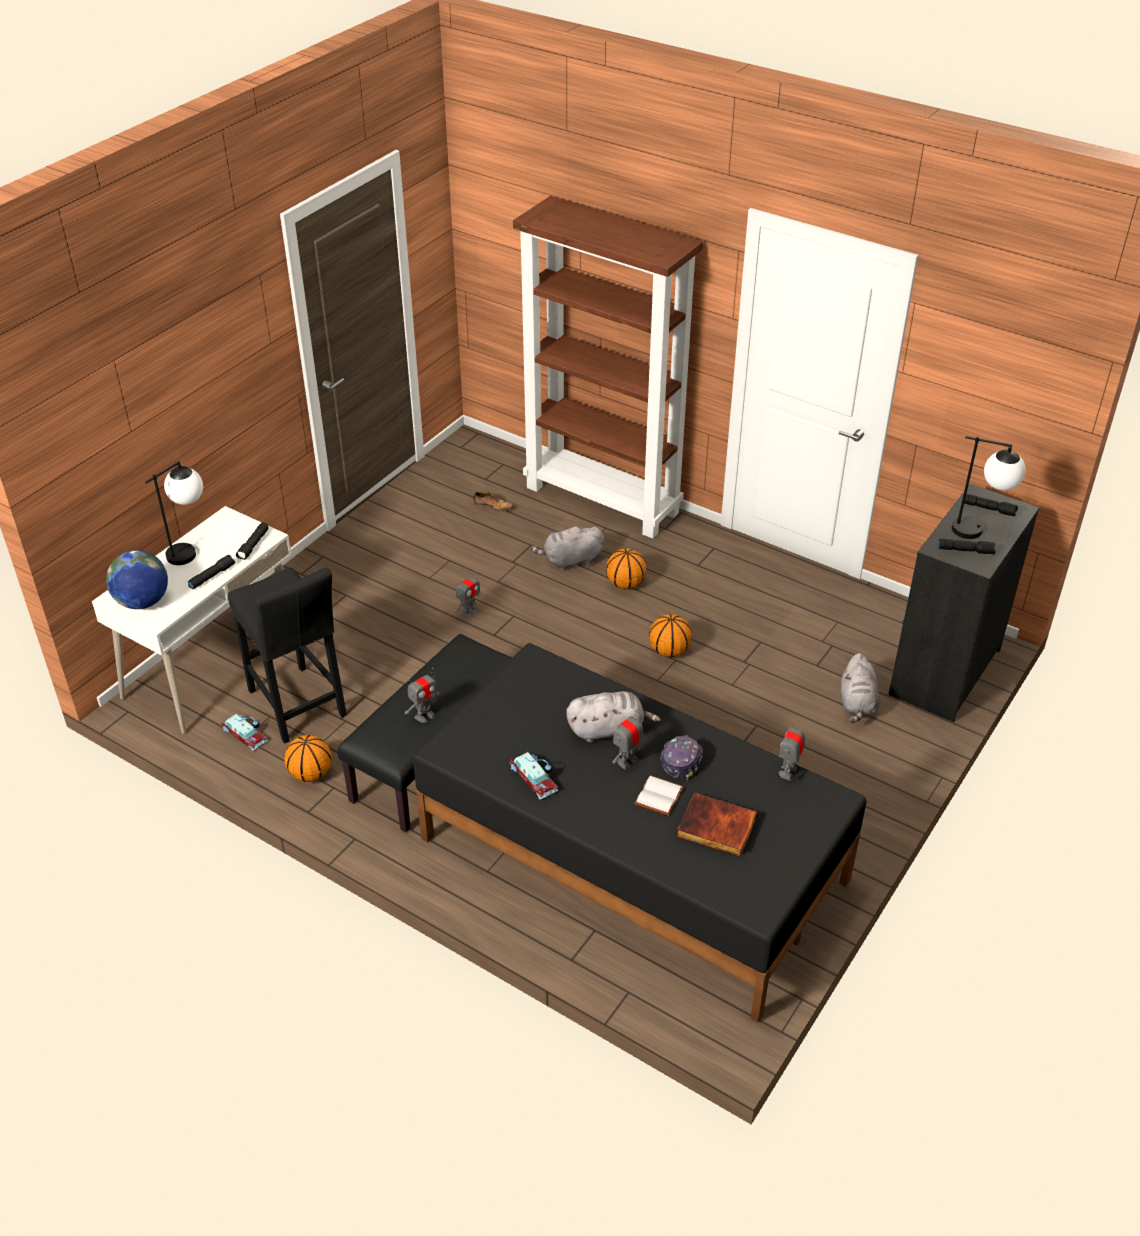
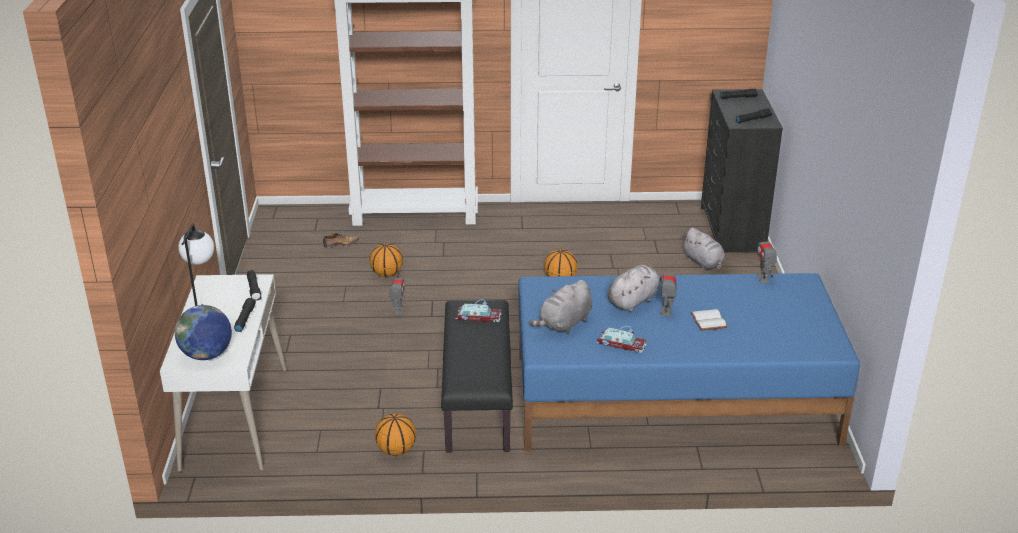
camera: 35 degrees left, 10 degrees down
(245, 733) = (313, 448): toy car -> toy car (478, 316)
(298, 707) = (336, 415): black stool -> none
(424, 715) = (486, 353): toy robot -> none
(571, 561) = (435, 255): grey plush toy -> grey plush toy (564, 324)
(625, 583) = (487, 254): basketball -> basketball (386, 274)
(633, 861) = (674, 399): black bed -> blue bed
(681, 760) = (697, 298): cap -> none
(715, 828) = (761, 322): book -> none
(980, 532) = (748, 109): table lamp -> none

